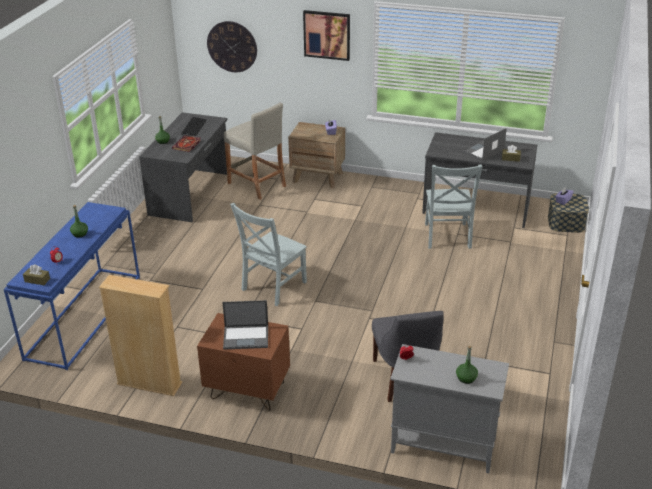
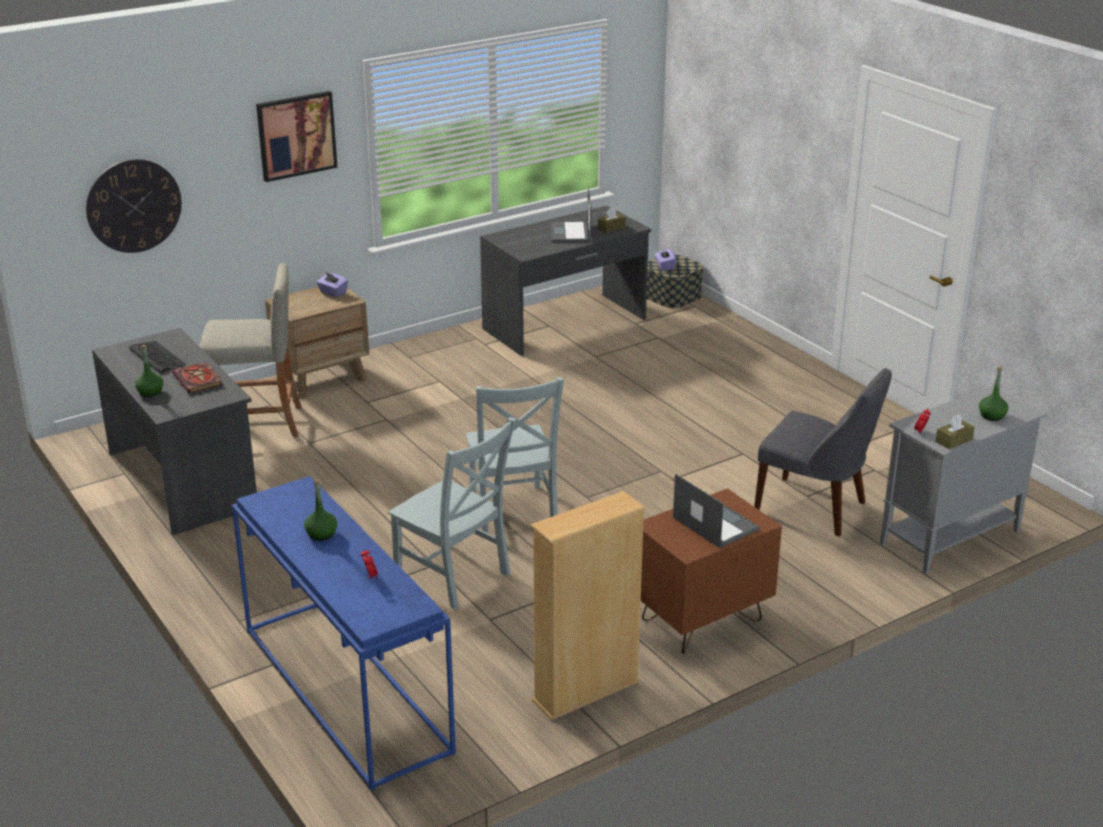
camera: 50 degrees left, 5 degrees down
(37, 280) = (395, 610): brown tissue box -> brown tissue box (954, 440)
(246, 337) = (714, 523): laptop -> laptop turned 75 degrees counterclockwise
(447, 237) = (592, 364): grey chair -> grey chair (455, 577)

